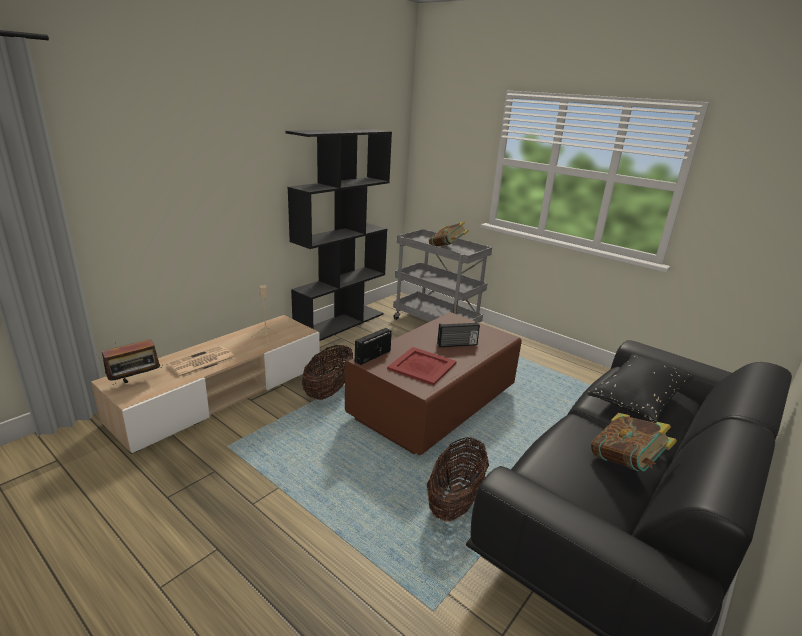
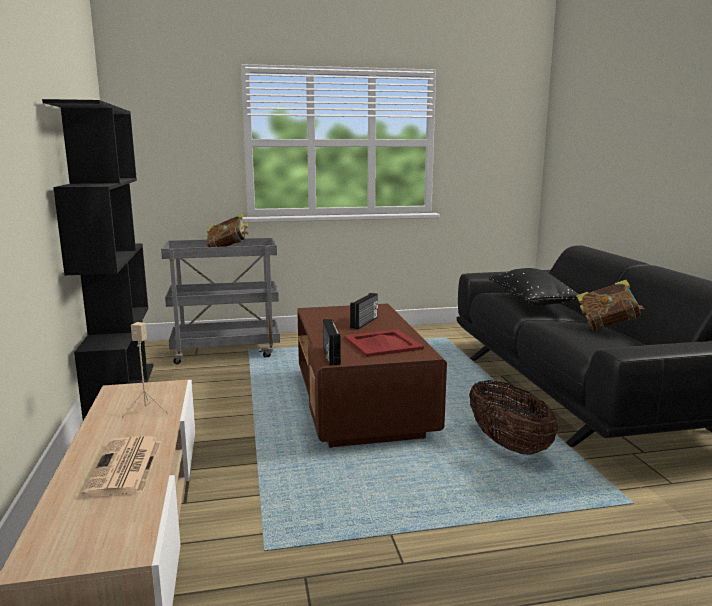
camera: 50 degrees left, 10 degrees down
(136, 382) = (85, 535): radio -> none
(329, 390) = (251, 445): basket -> none

